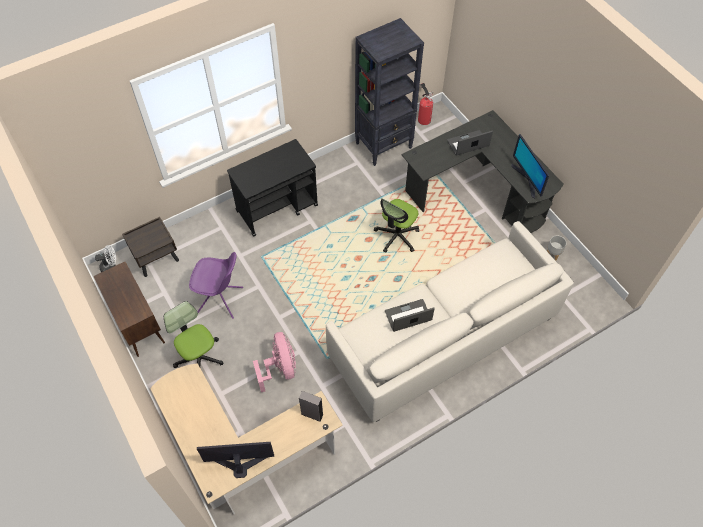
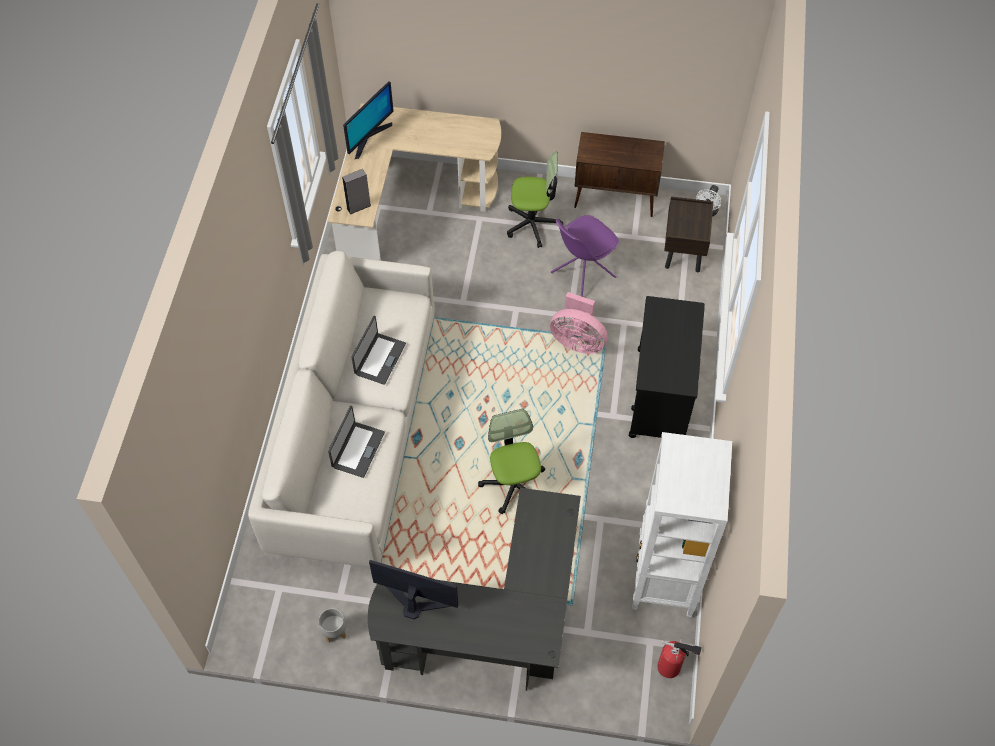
camera: 130 degrees right, 0 degrees up
(280, 368) = (459, 275): pink fan -> pink fan (577, 341)
(384, 145) = (664, 579): black bookcase -> white bookcase
(468, 144) = (529, 584): laptop -> laptop (357, 449)

